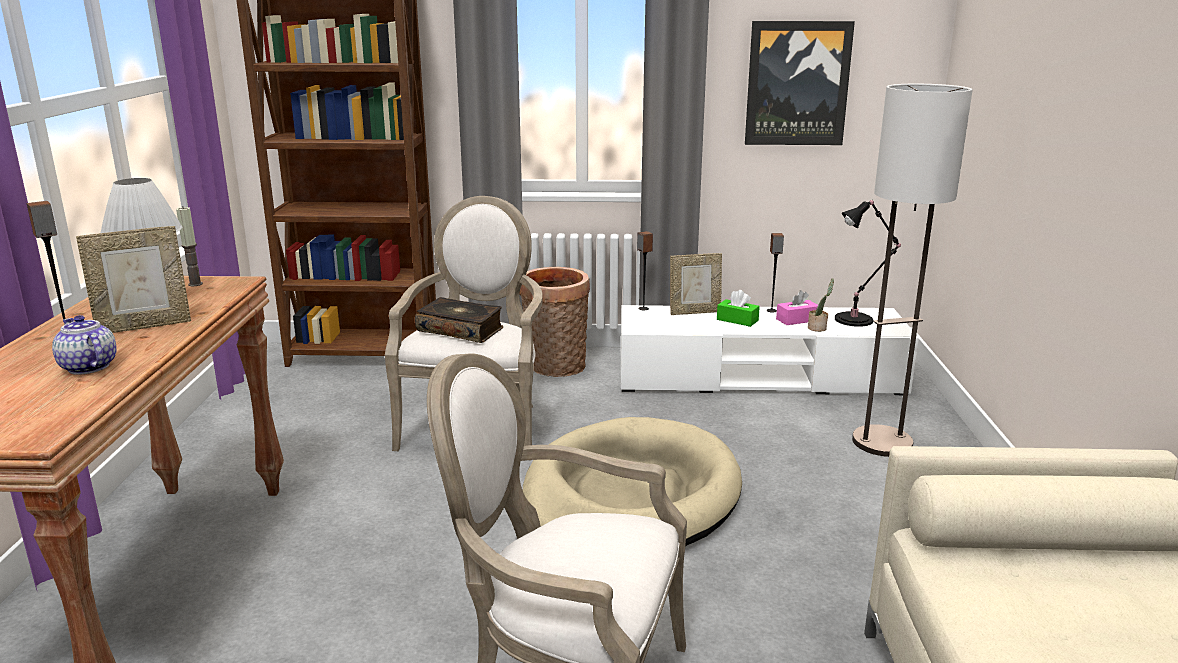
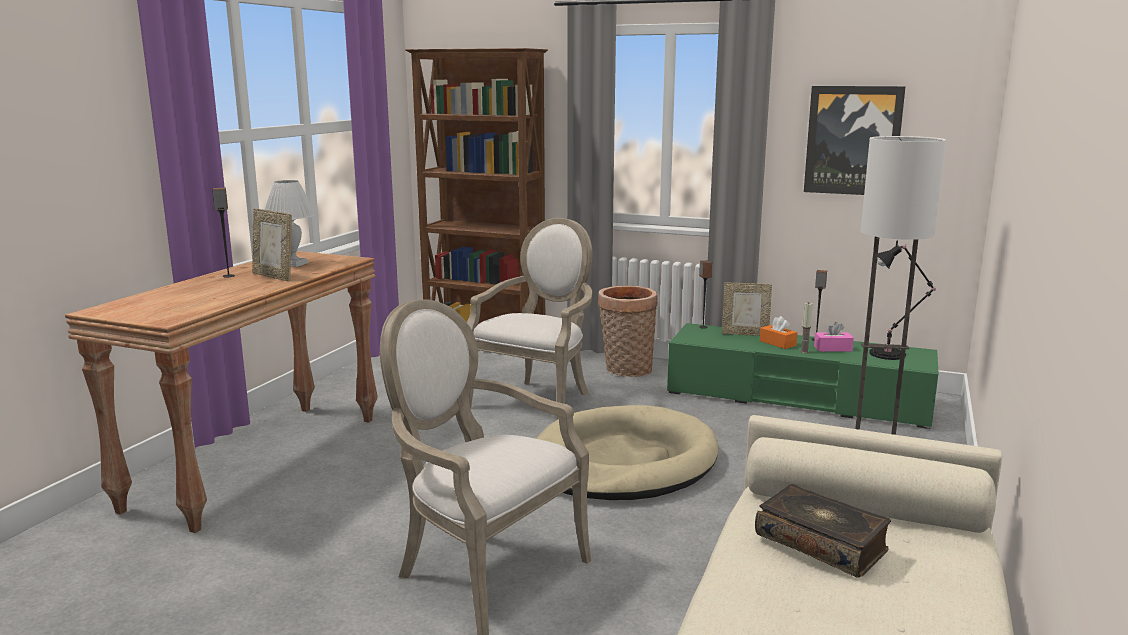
camera: 20 degrees right, 5 degrees down
(87, 367) = (224, 292): teapot -> none
(144, 326) = (274, 276): picture frame -> picture frame turned 45 degrees clockwise
(195, 284) = (326, 258): candle -> candle (804, 351)
(460, 330) = (524, 318): book -> book (821, 542)
(737, 320) = (777, 343): green tissue box -> orange tissue box
(758, 378) = (797, 398): white tv stand -> green tv stand
(818, 328) = (846, 356): potted plant -> none

